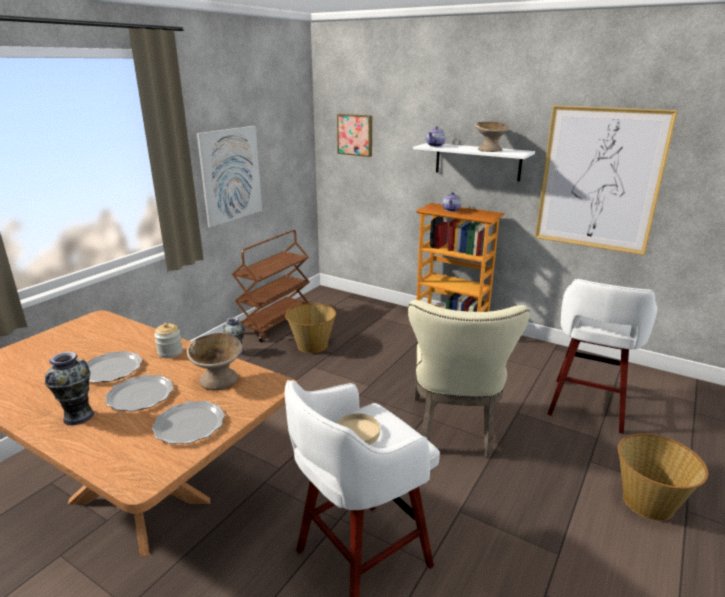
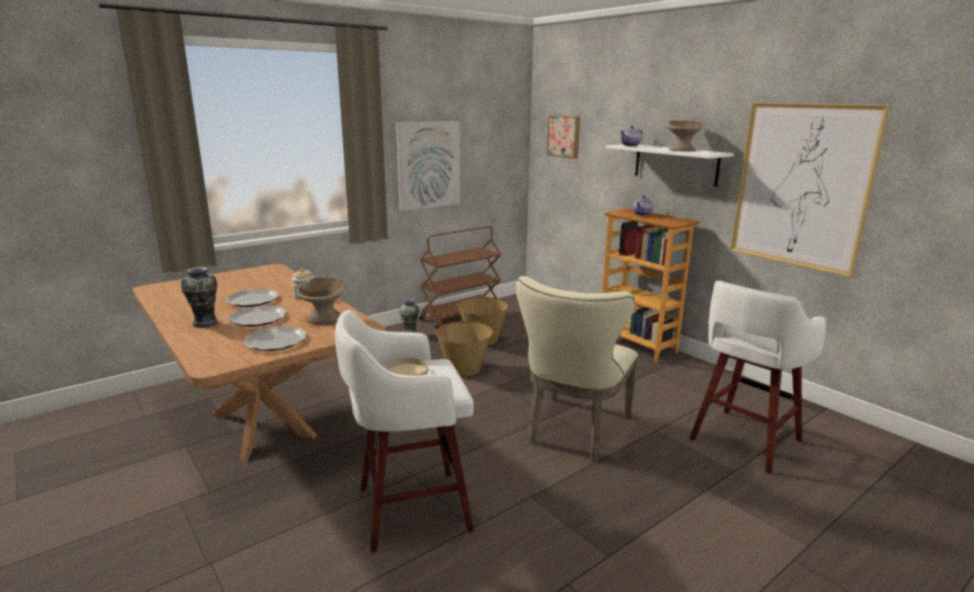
camera: 20 degrees right, 5 degrees down
(649, 502) = (752, 540): basket -> basket (464, 368)

